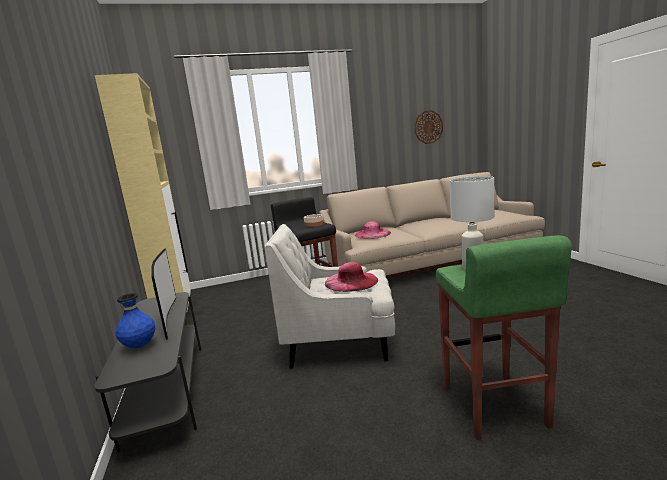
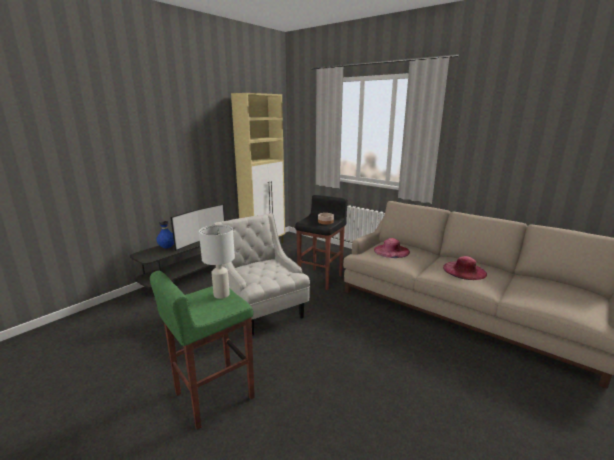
camera: 55 degrees right, 5 degrees up
(351, 281) = (266, 271): pink hat -> pink hat (464, 270)
(428, 127) = (557, 153): wall clock -> none

